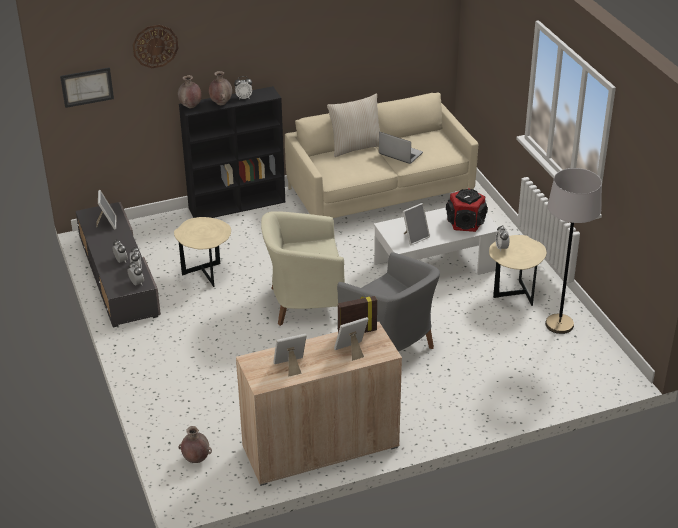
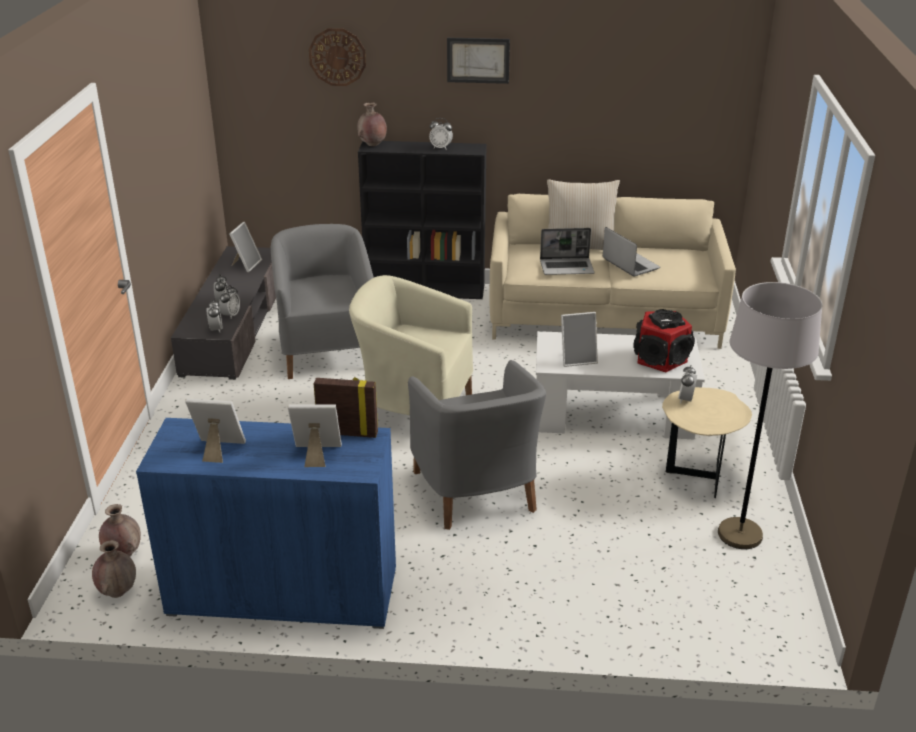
camera: 25 degrees right, 5 degrees down
(87, 87) = (252, 93): picture -> picture (478, 60)
(206, 276) = (327, 351): beige side table -> grey armchair
(221, 103) = (409, 147): brown vase -> brown vase (118, 591)
(320, 447) = (283, 592): beige cabinet -> blue cabinet
(360, 167) = (567, 267): none -> laptop

